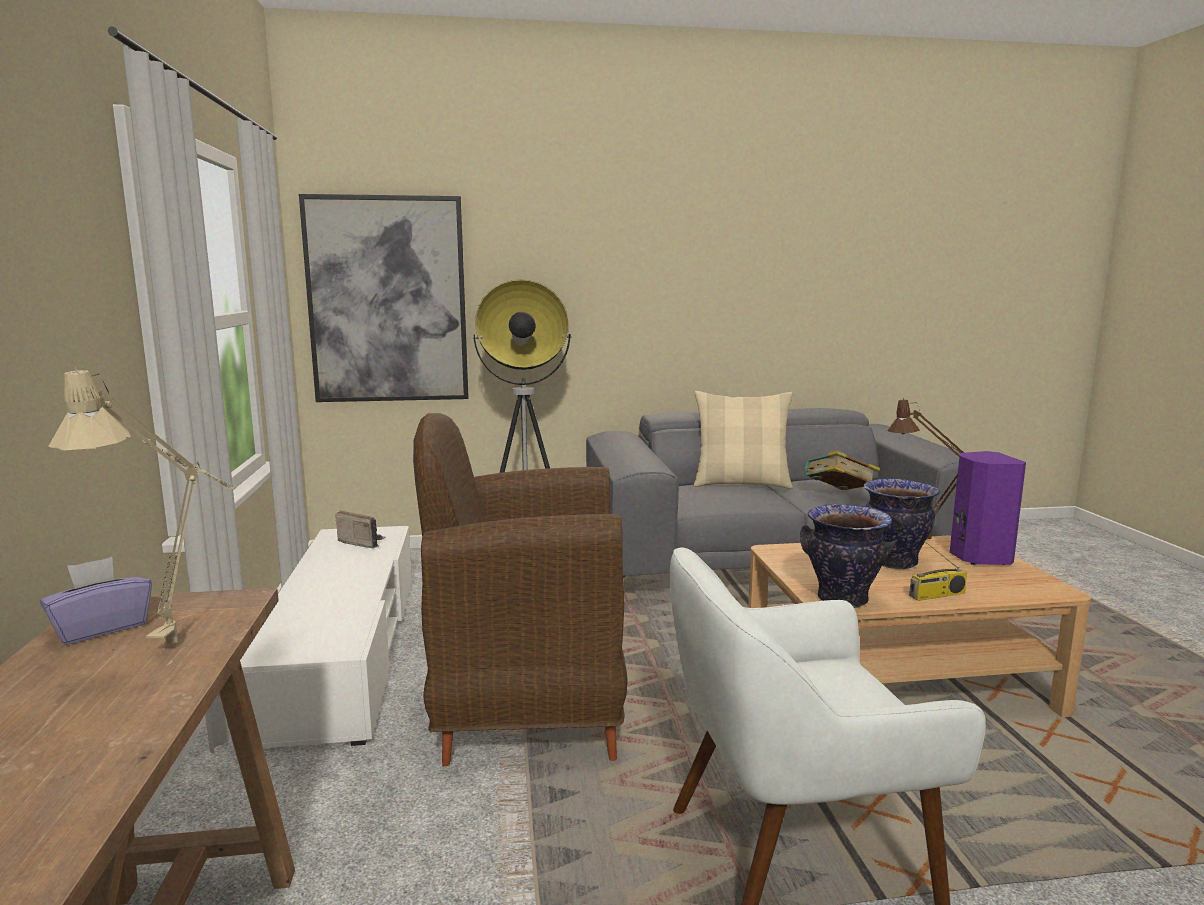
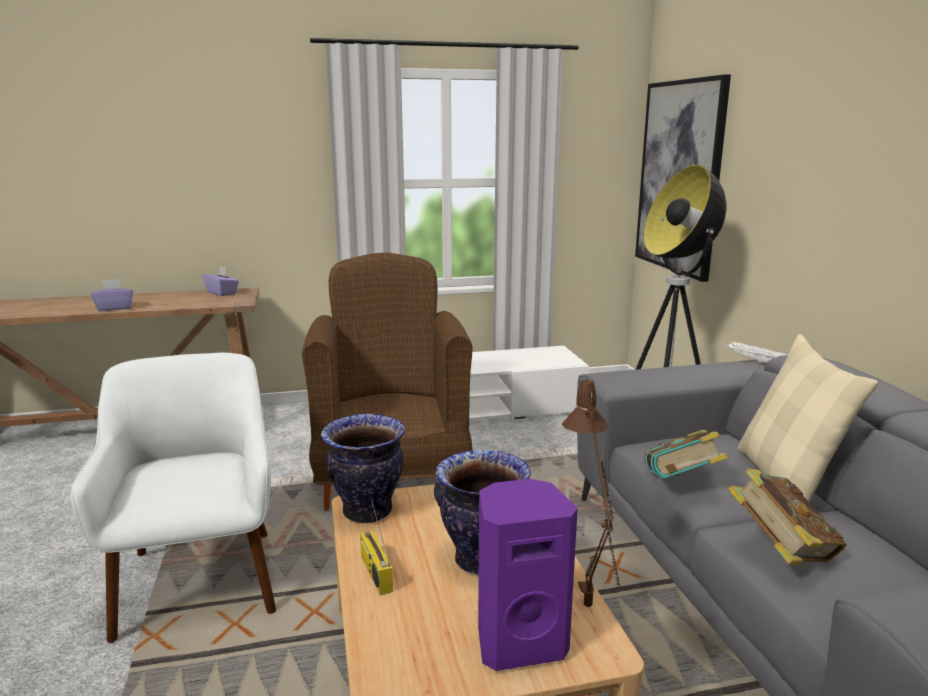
camera: 85 degrees right, 5 degrees up
(104, 760) = (115, 308): none -> purple tissue box
(182, 639) = (203, 302): beige table lamp -> none
(362, 542) = (541, 358): radio -> none
(612, 436) = (755, 361): none -> white tray
(754, 506) = (681, 485): none -> book

